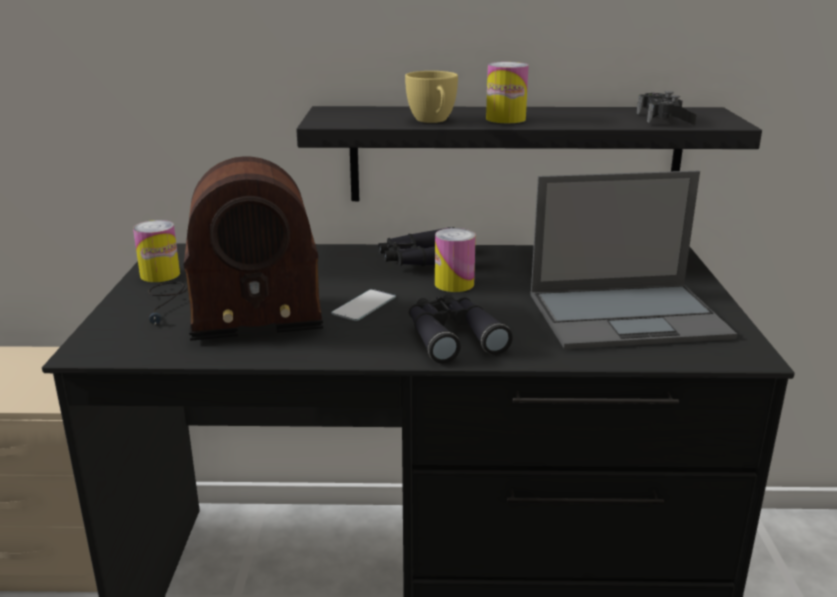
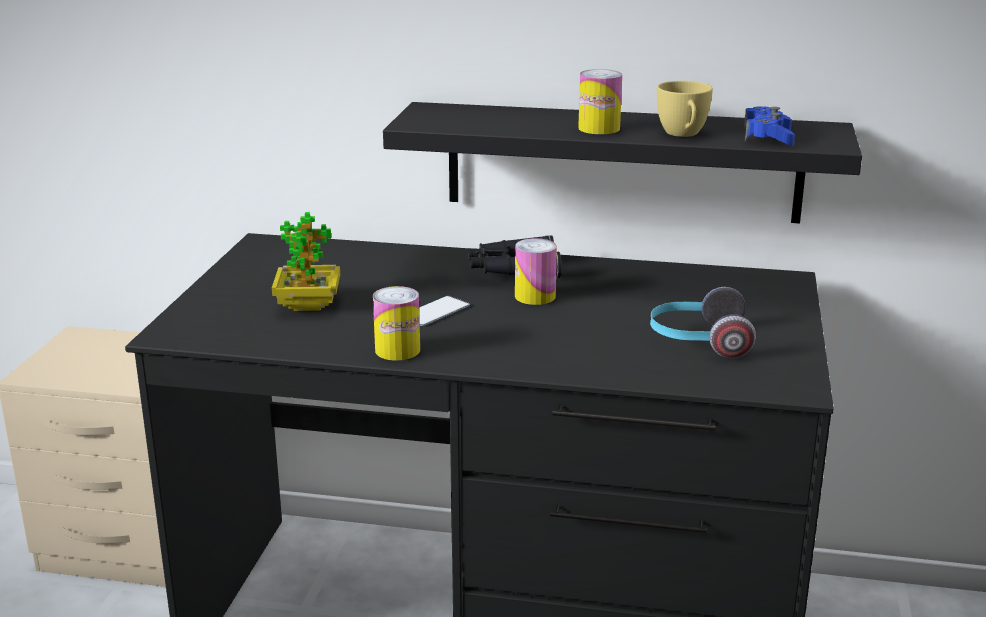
camera: 10 degrees right, 0 degrees up
(160, 274) = (247, 267): can -> can (397, 350)
(233, 308) = (308, 305): radio -> potted plant
(433, 121) = (522, 127): yellow cup -> yellow cup (683, 134)
(452, 337) = (508, 348): black binoculars -> none
(629, 315) = (698, 341): laptop -> headphones
(664, 119) = (768, 136): black game controller -> blue game controller

